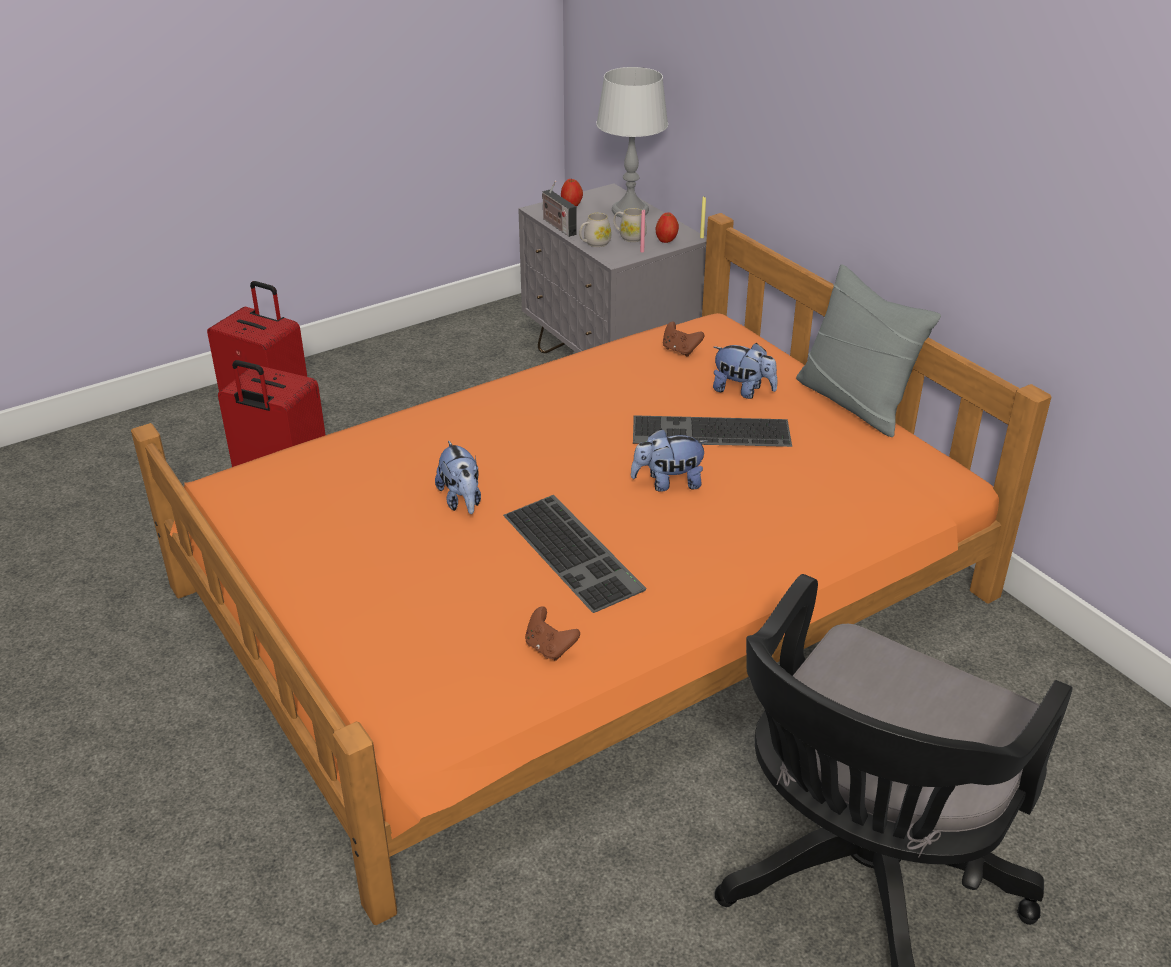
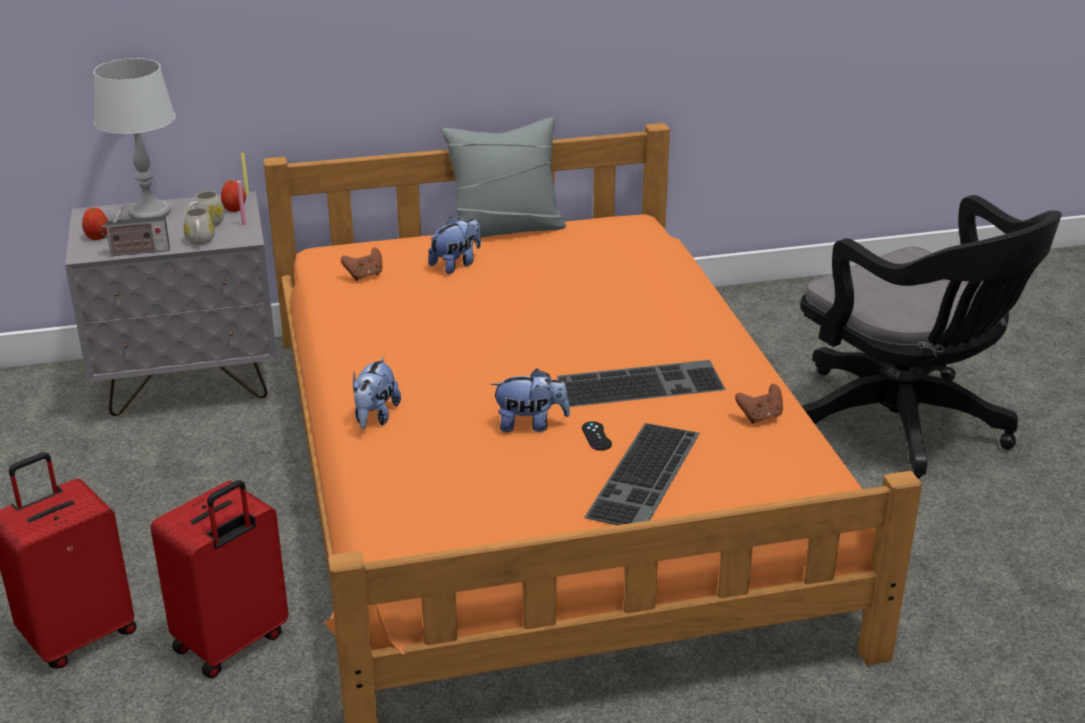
camera: 70 degrees left, 5 degrees down
(458, 543) = (596, 436): none -> black game controller
(668, 483) = (570, 324): plush toy -> plush toy (375, 417)
(709, 434) = (511, 292): keyboard -> keyboard (647, 477)

